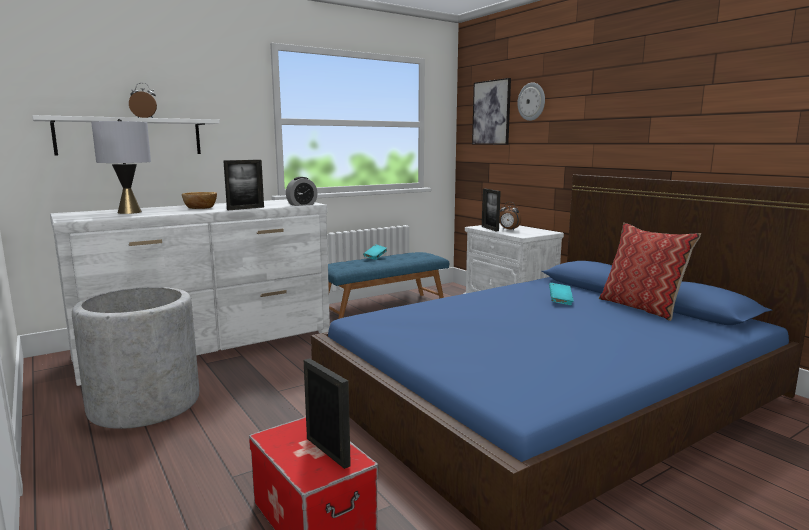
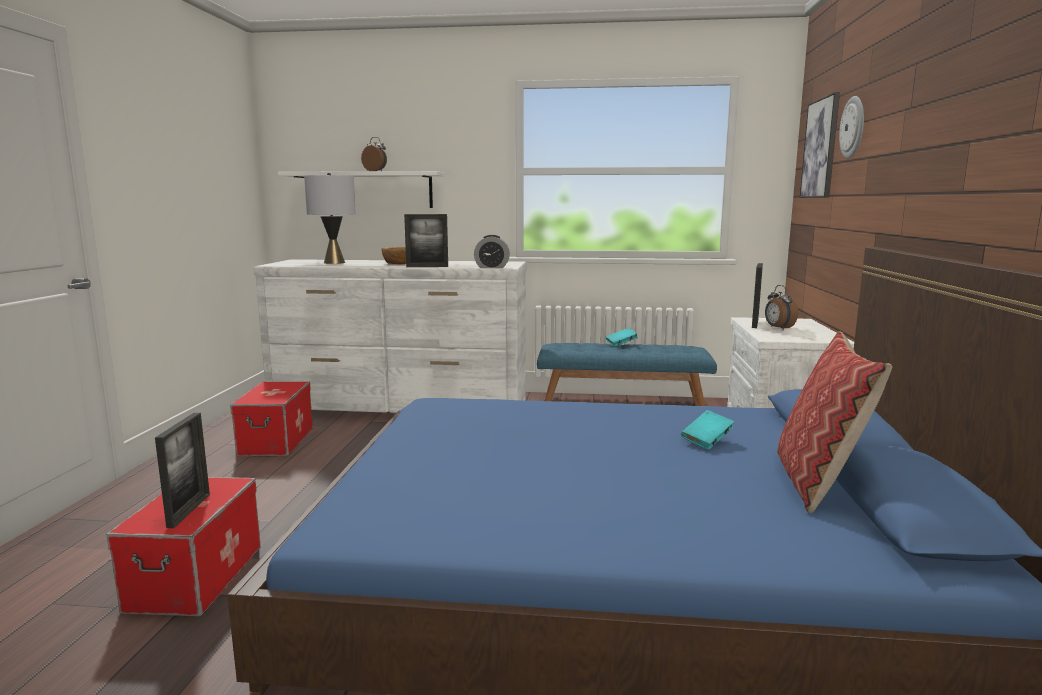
camera: 40 degrees right, 0 degrees up
(144, 404) = (276, 441): grey planter -> storage box

